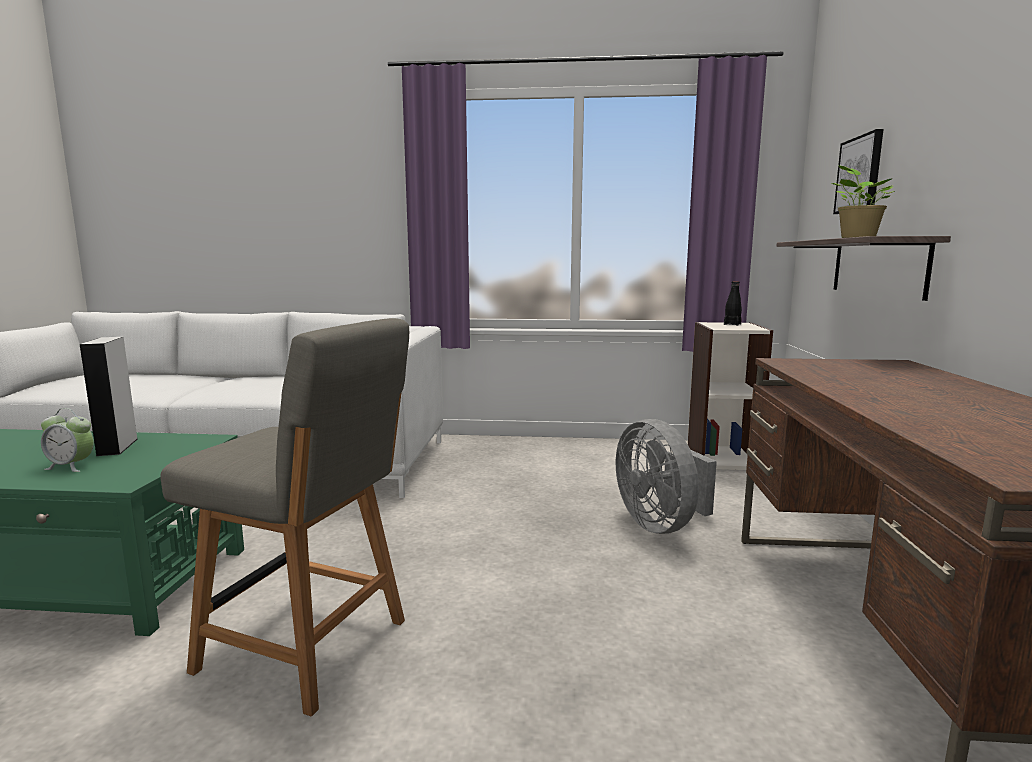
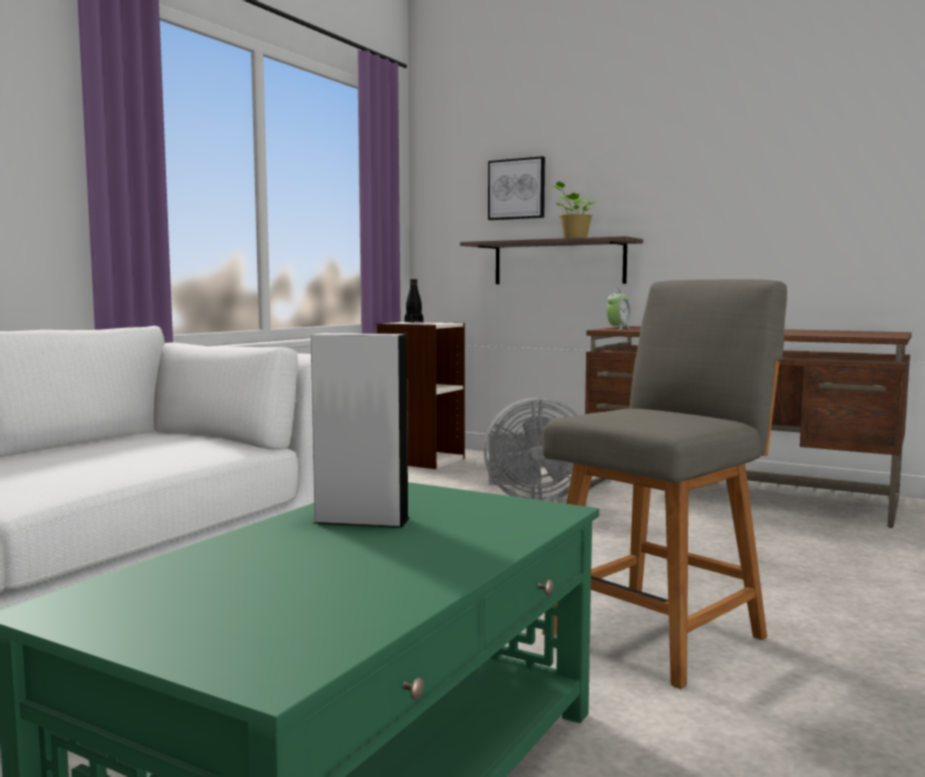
camera: 65 degrees left, 5 degrees down
(71, 466) = (447, 534): alarm clock -> alarm clock (618, 328)

